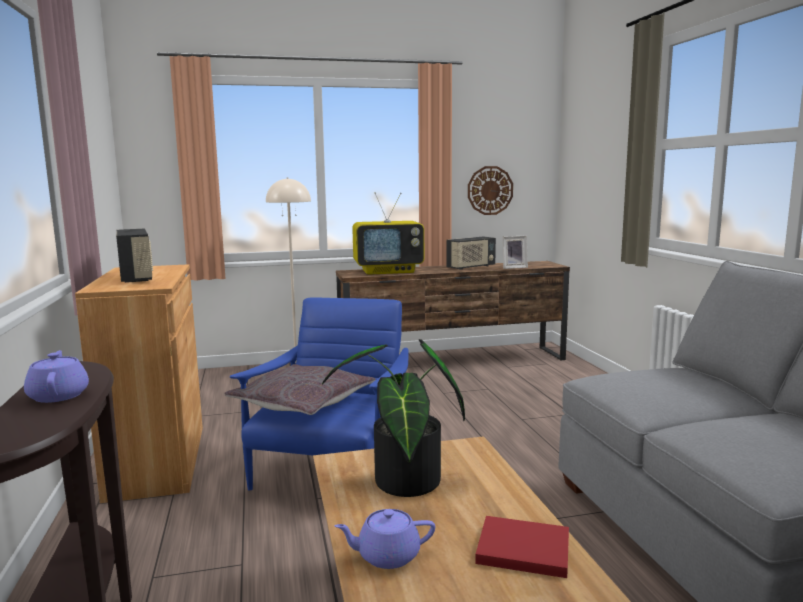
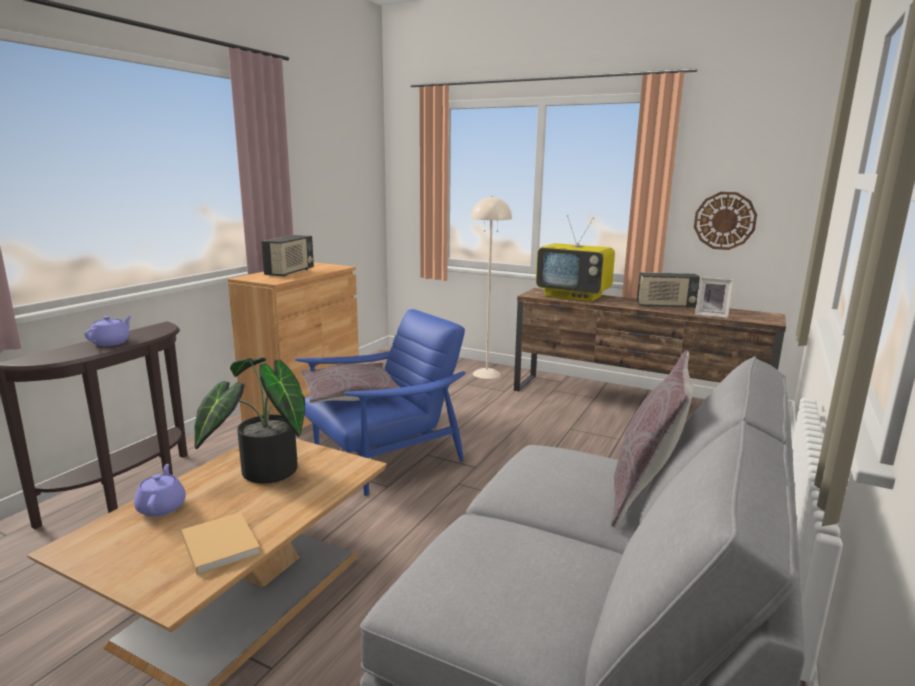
camera: 40 degrees right, 5 degrees up
(387, 556) = (162, 507): purple teapot -> purple teapot turned 45 degrees clockwise
(520, 549) = (220, 544): red book -> beige book
(709, 379) = (645, 494): none -> grey pillow

